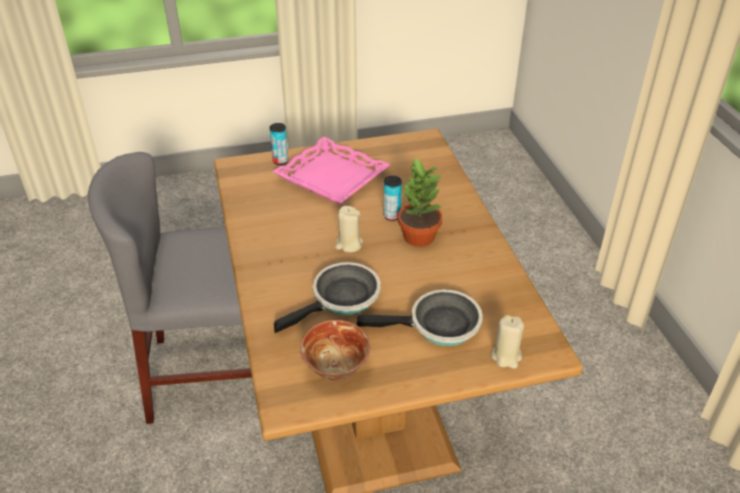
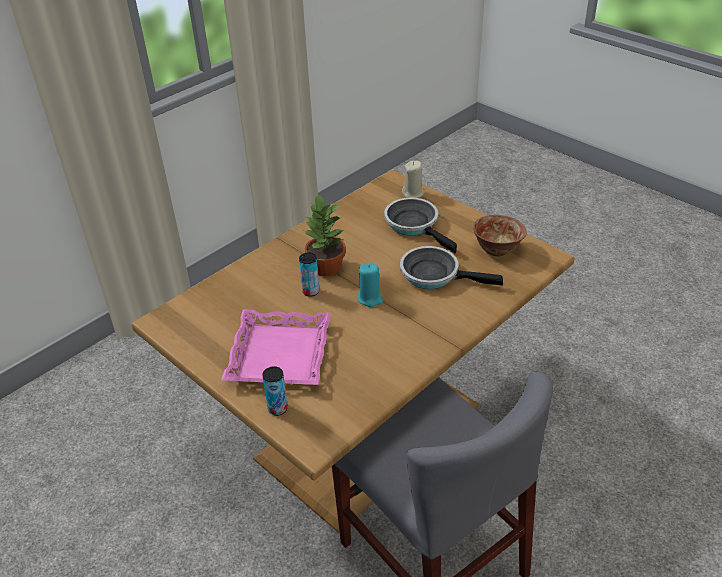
camera: 120 degrees left, 0 degrees up
(348, 244) = (370, 298): beige candle -> turquoise candle

